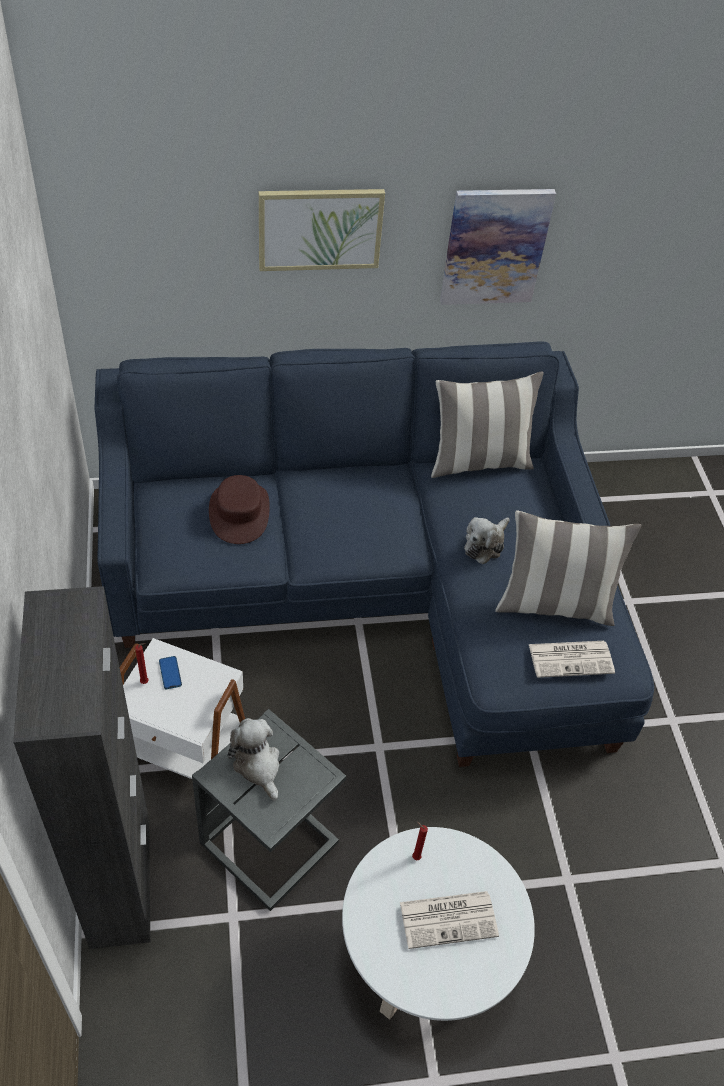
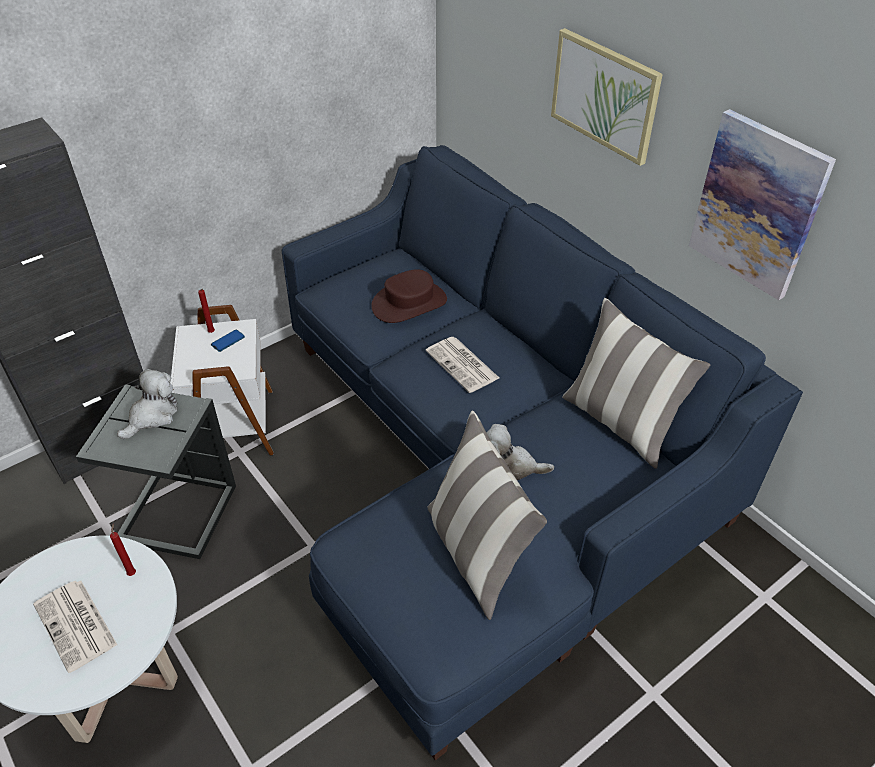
camera: 65 degrees right, 5 degrees down
(571, 658) = (412, 595): newspaper -> newspaper (463, 365)

